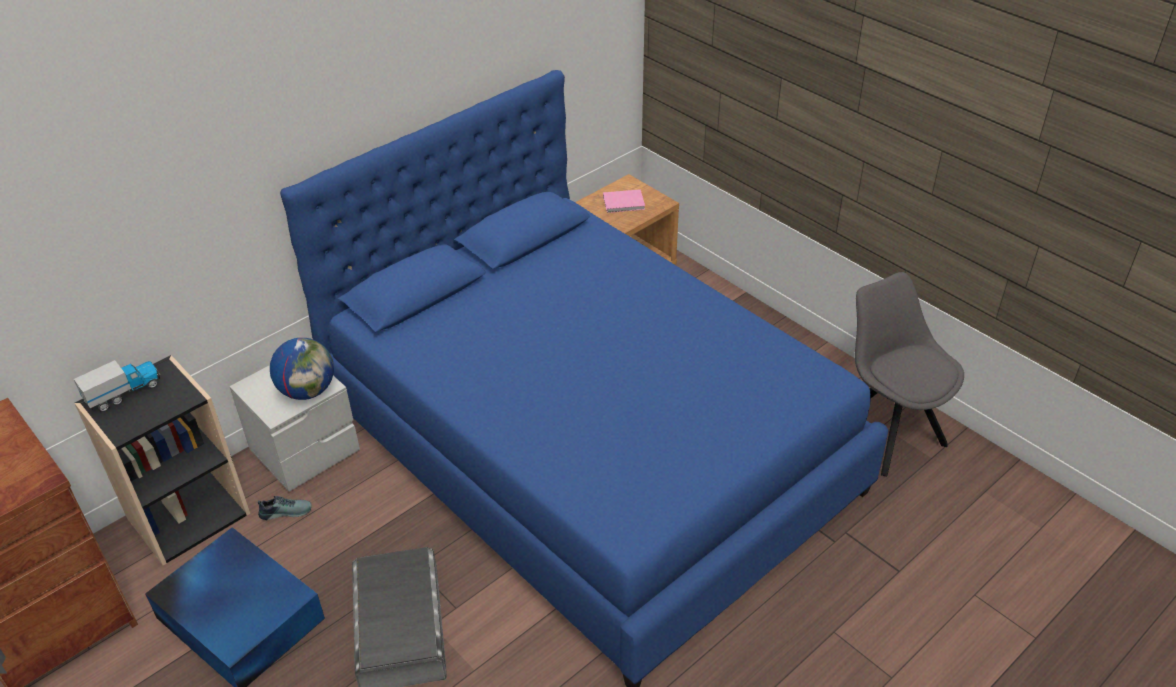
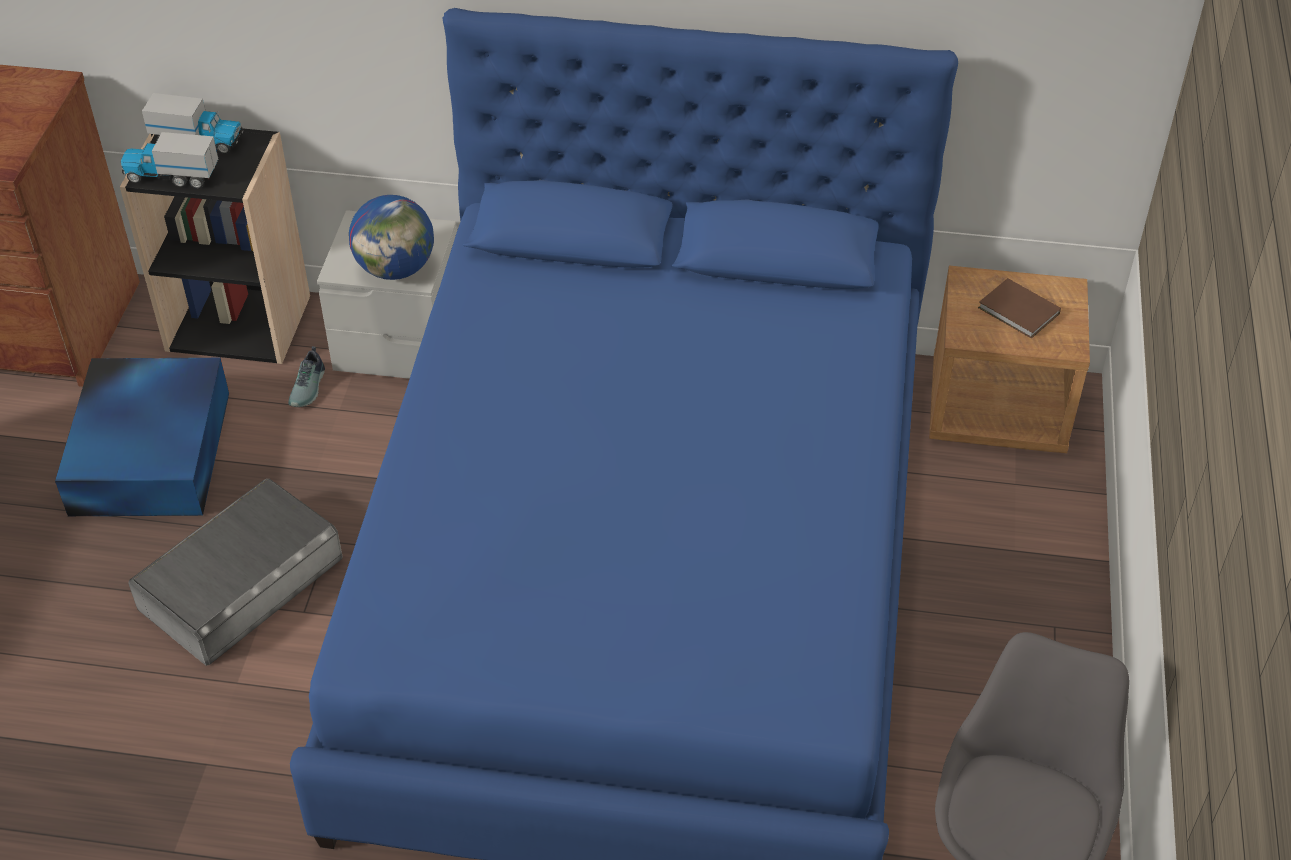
camera: 50 degrees right, 5 degrees up
(139, 420) = (172, 176): none -> toy truck
(286, 511) = (309, 387): shoe -> shoe turned 60 degrees clockwise
(625, 203) = (1019, 312): pink book -> brown book

